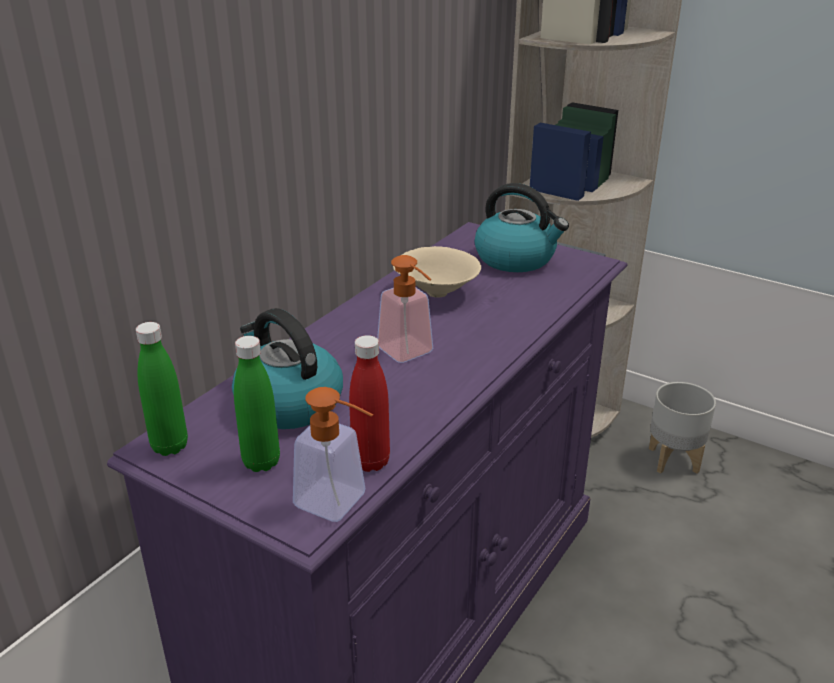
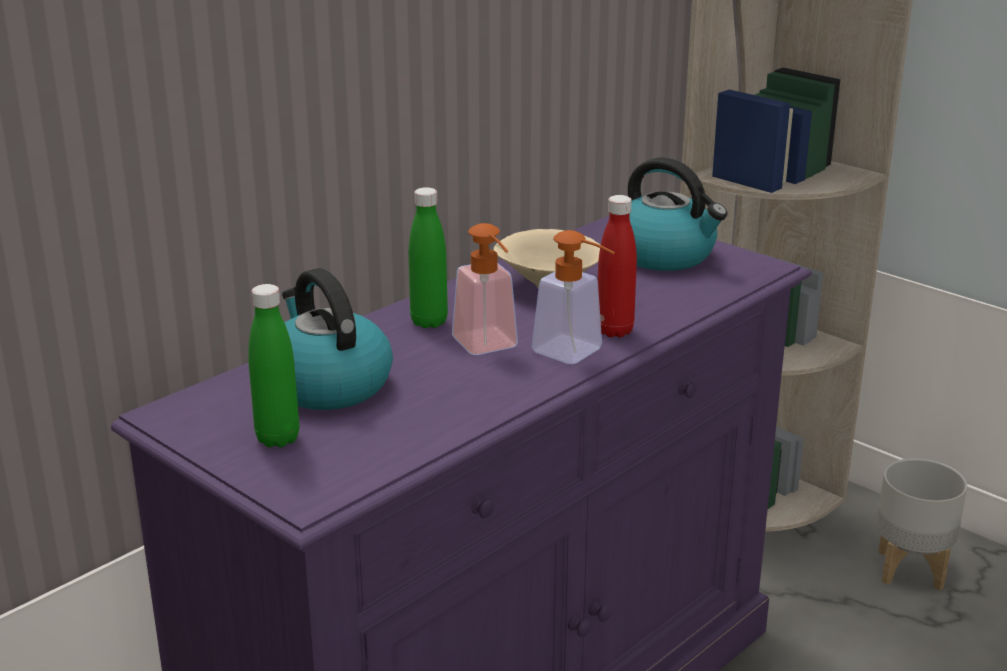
camera: 10 degrees right, 5 degrees down
(170, 446) = (182, 414): green bottle -> green bottle (429, 322)
(340, 504) = (352, 486): soap dispenser -> soap dispenser (576, 354)
(371, 462) = (401, 450): red bottle -> red bottle (614, 331)

